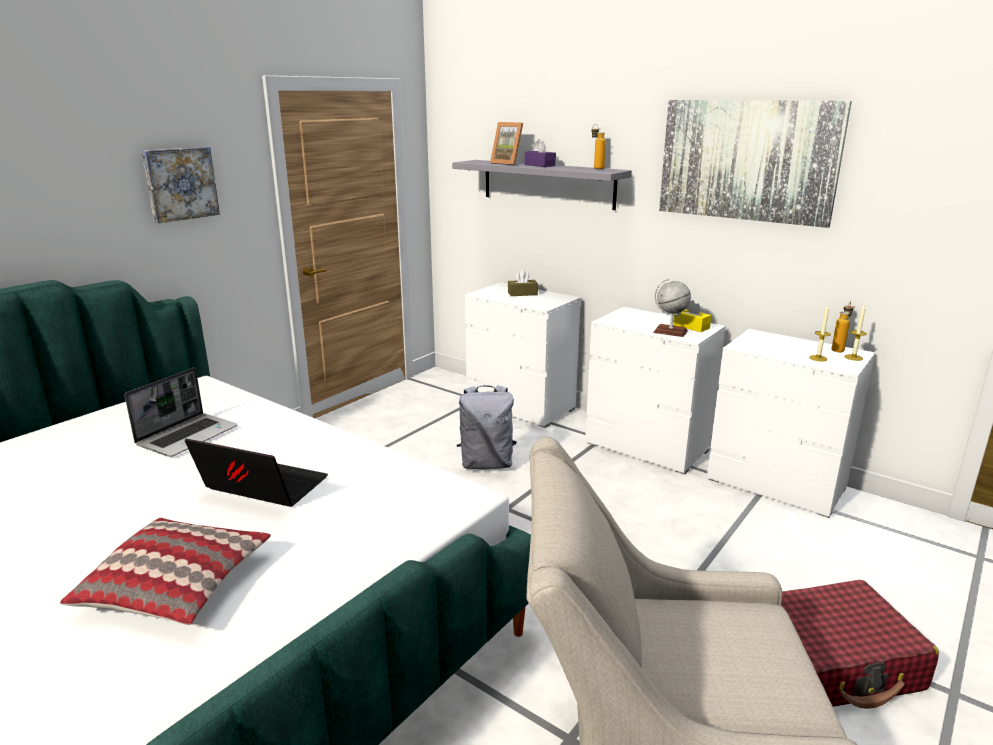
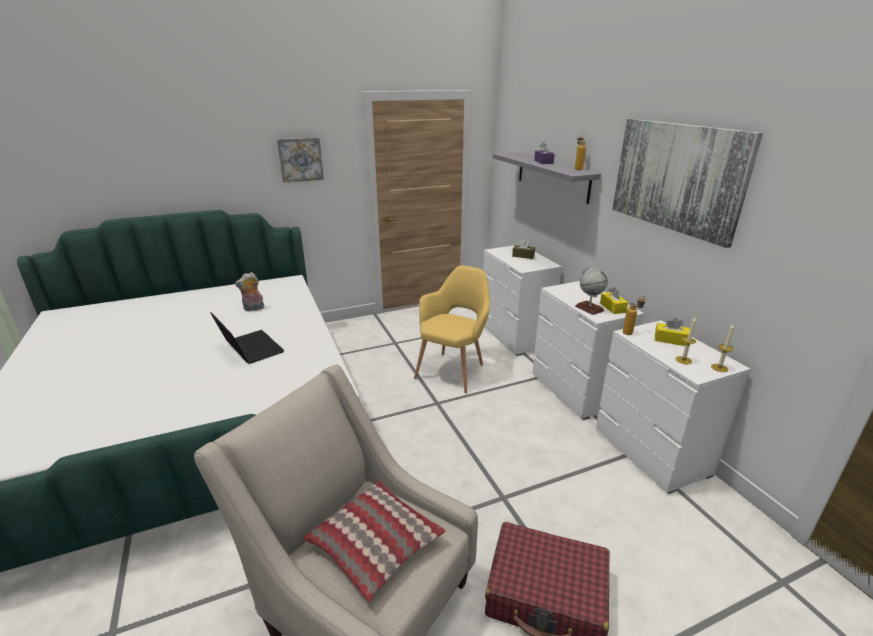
camera: 30 degrees right, 5 degrees up
(177, 585) = (162, 388): pillow -> pillow (376, 545)
(188, 436) = (253, 309): laptop -> plush toy
(486, 464) = (454, 370): grey backpack -> yellow armchair
(508, 163) = (526, 158): picture frame -> none
(782, 344) = (670, 340): none -> yellow tissue box
(839, 349) = (717, 357): bottle -> bottle (630, 332)

